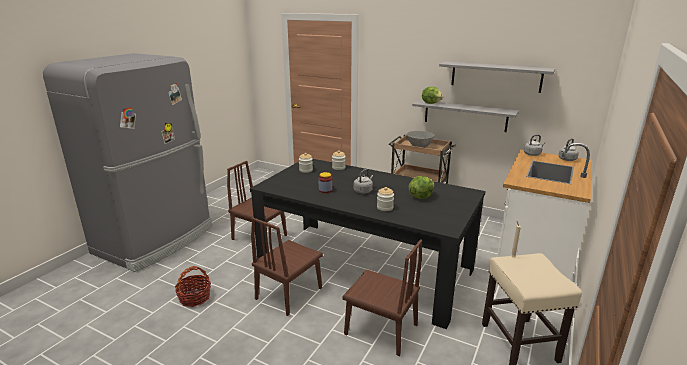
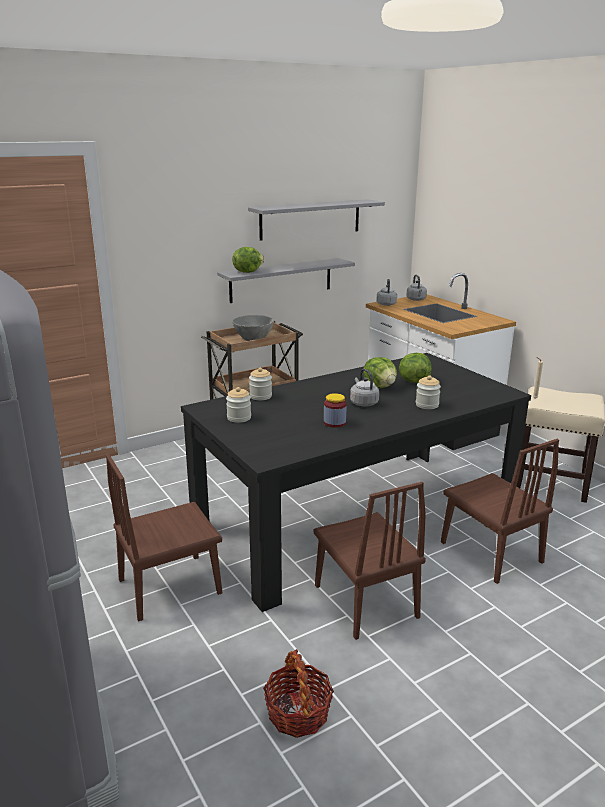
camera: 60 degrees left, 0 degrees up
(381, 329) = (490, 552): brown chair -> brown chair turned 90 degrees clockwise
(395, 190) = (380, 387): none -> lettuce

